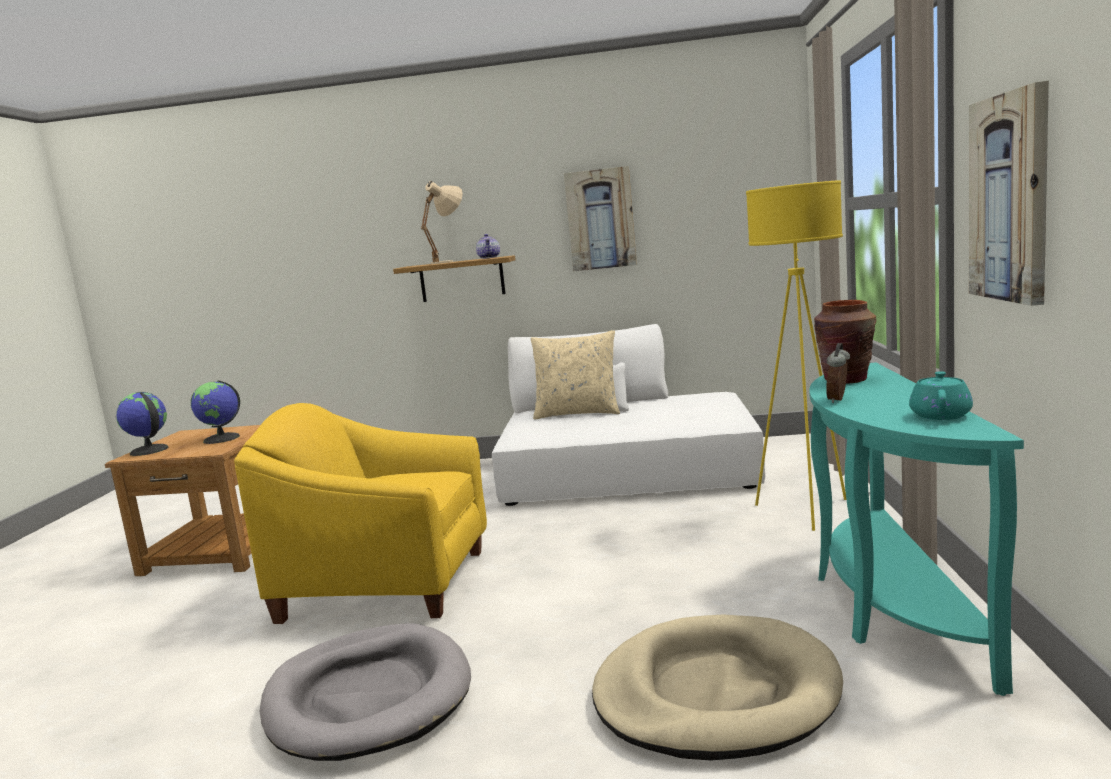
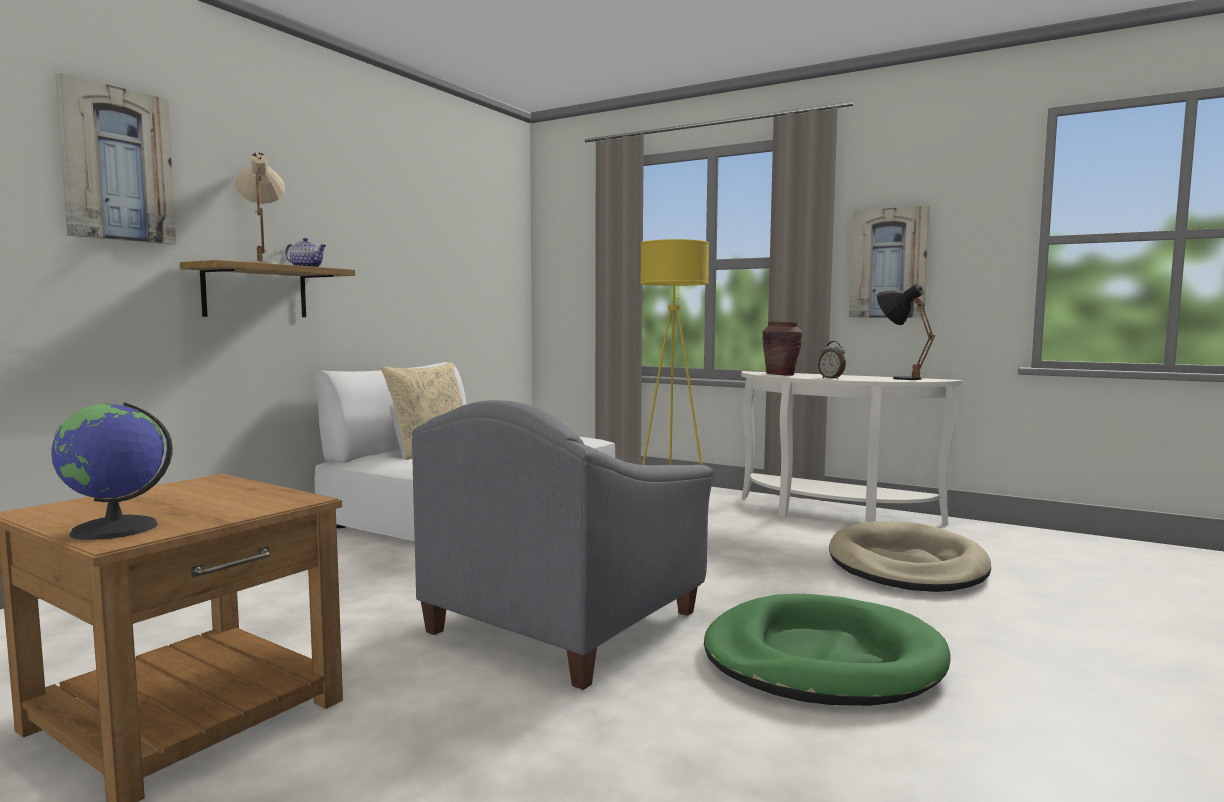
camera: 65 degrees left, 5 degrees down
(222, 439) = (213, 495): globe -> none
(368, 697) = (822, 659): grey dog bed -> green dog bed
(387, 584) = (567, 624): yellow armchair -> grey armchair
(600, 219) = (398, 247): picture -> picture (117, 165)
(887, 604) = (832, 515): turquoise console table -> white console table
(940, 415) = (898, 378): turquoise teapot -> black table lamp

